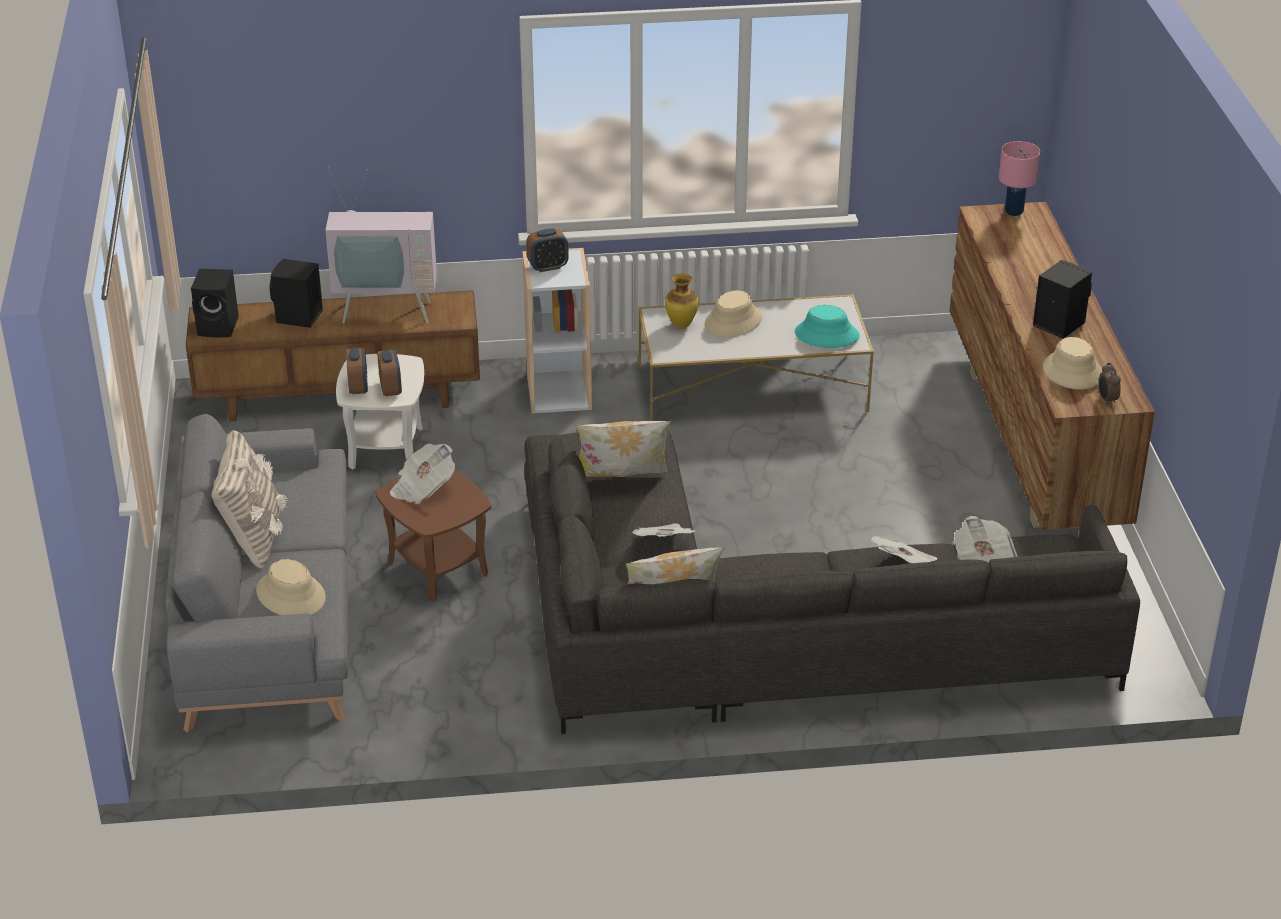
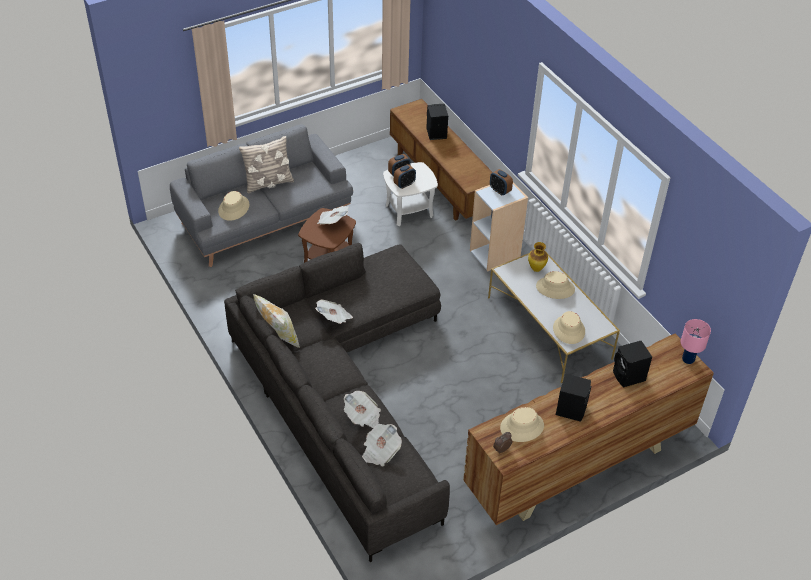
camera: 65 degrees right, 10 degrees up
(219, 327) = (411, 113): black speaker -> black speaker (629, 377)
(388, 308) = (463, 158): television -> none
(622, 483) = (374, 287): pillow -> none
(826, 335) = (568, 330): turquoise hat -> beige hat

